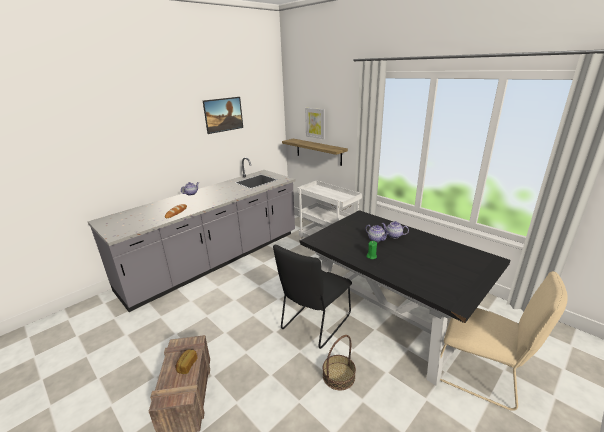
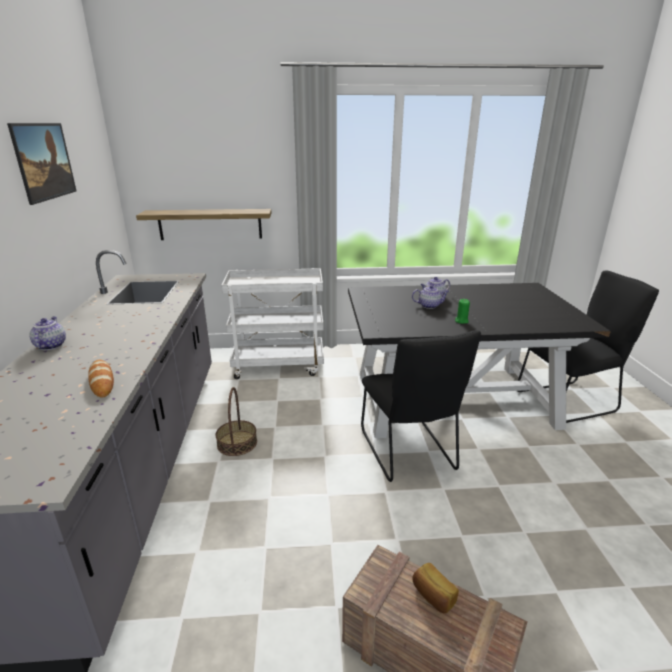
camera: 50 degrees left, 0 degrees up
(315, 123) = (198, 175): picture -> none
(338, 375) = (508, 480): basket -> basket (237, 443)
(480, 374) = (569, 401): beige chair -> black chair

